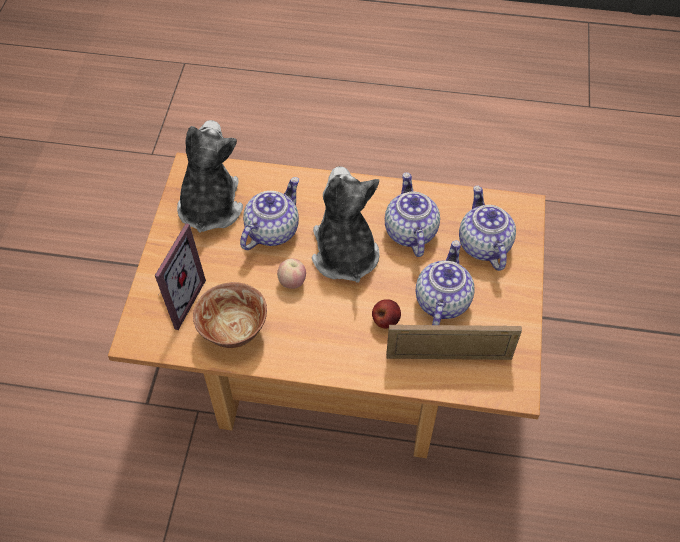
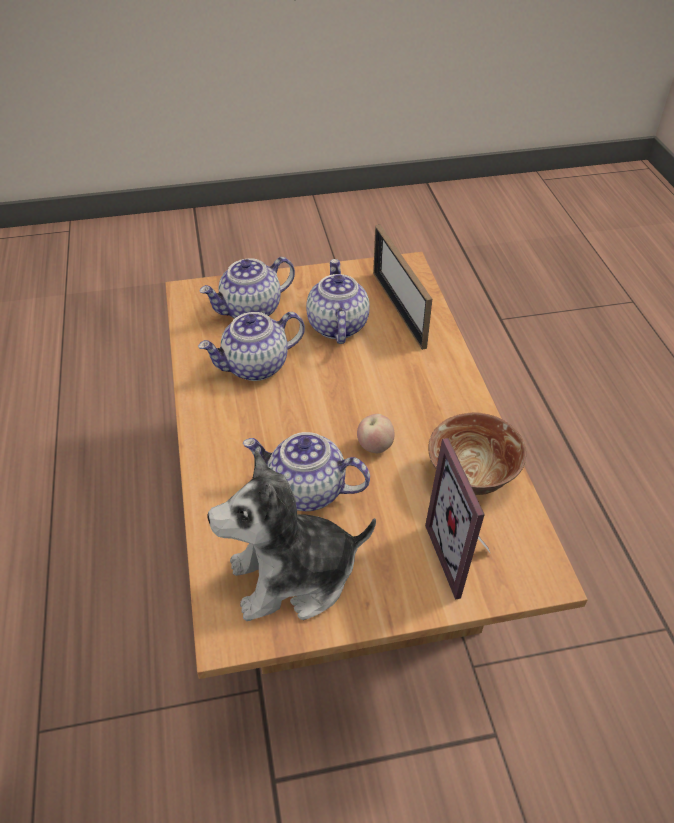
camera: 110 degrees left, 10 degrees down
(175, 299) = (464, 555): picture frame -> picture frame turned 105 degrees counterclockwise
(344, 254) = (312, 412): plush toy -> none
(385, 320) = (383, 358): apple -> none
(441, 300) = (336, 325): teapot -> teapot turned 90 degrees clockwise

